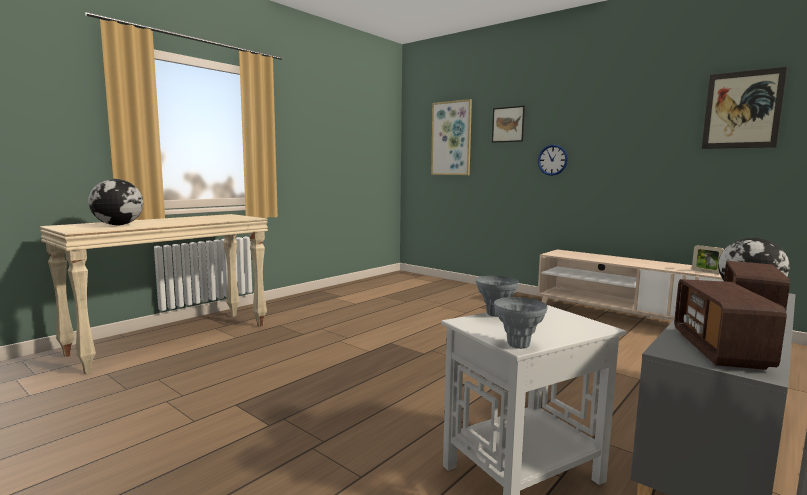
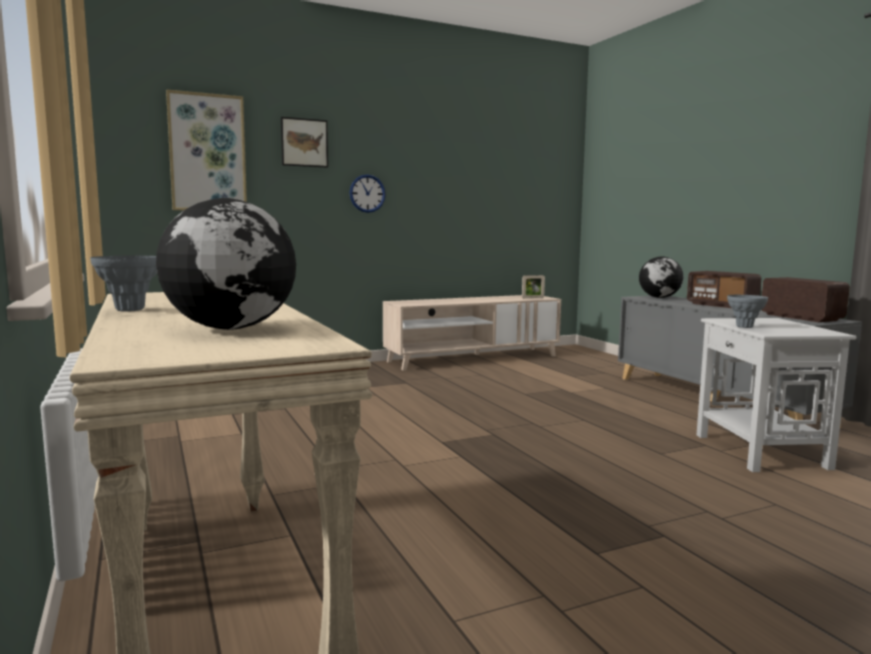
camera: 65 degrees left, 0 degrees up
(518, 345) = (831, 332): grey vase -> grey vase (129, 310)
(719, 349) = (800, 317): radio -> radio turned 150 degrees counterclockwise
(742, 110) = (525, 156): picture -> none

